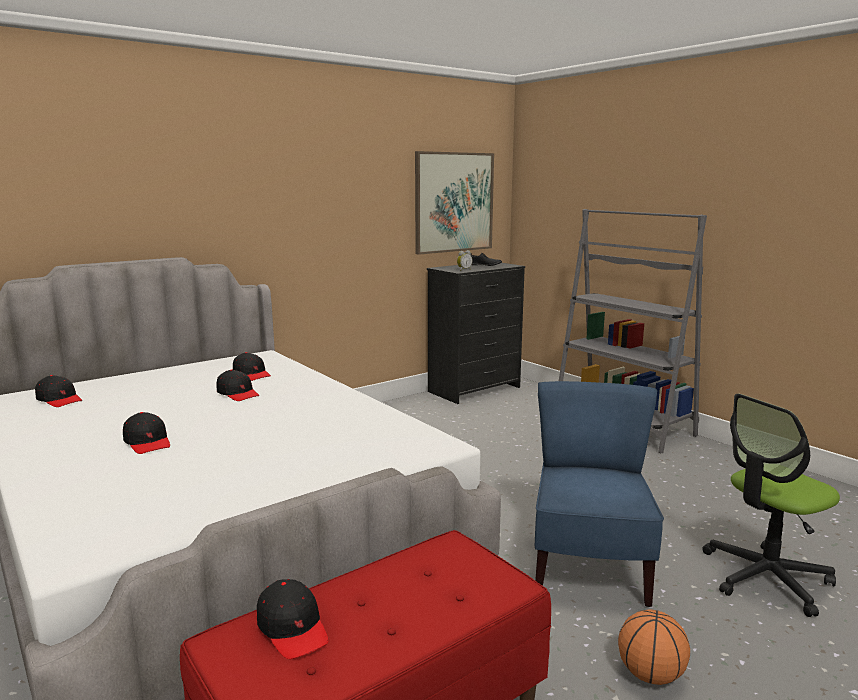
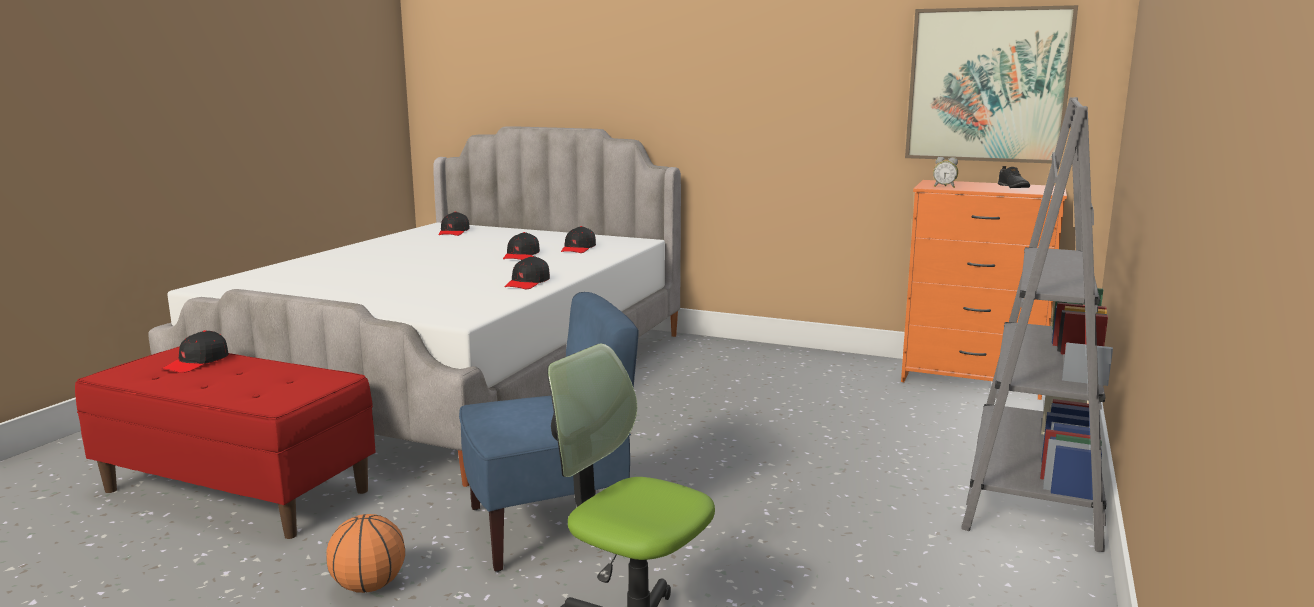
camera: 60 degrees right, 0 degrees up
(148, 442) = (391, 261): black cap -> black cap (528, 283)
(474, 389) = (971, 379): black dresser -> orange dresser

